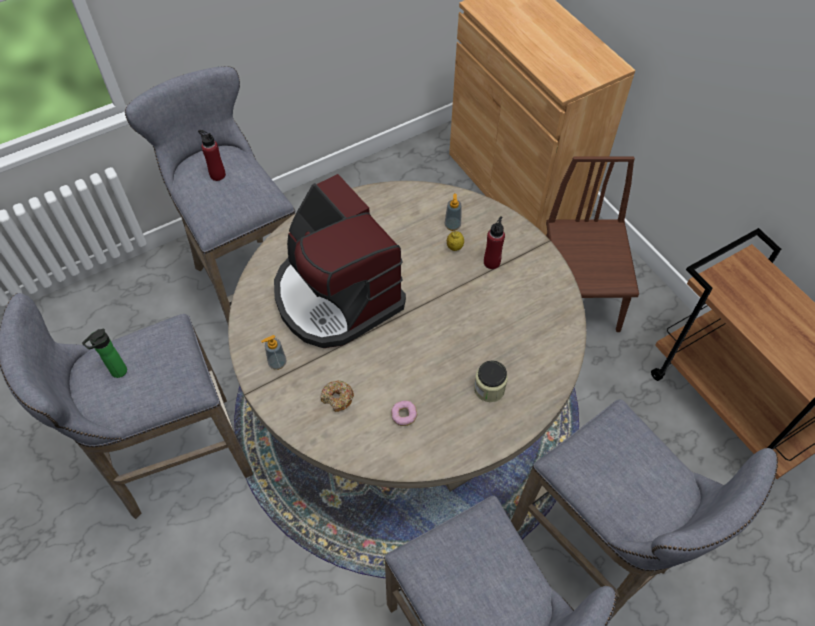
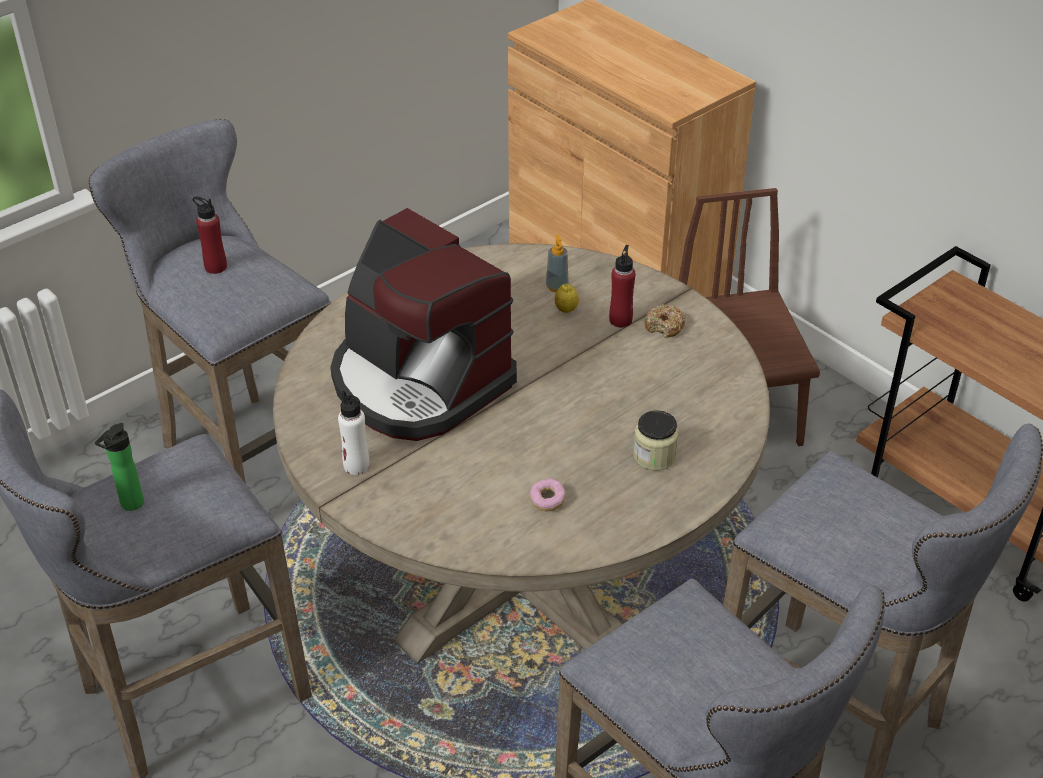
camera: 10 degrees left, 15 degrees down
(277, 363) = (356, 466): soap dispenser -> white bottle
(337, 398) = (451, 494): donut -> donut (664, 326)

